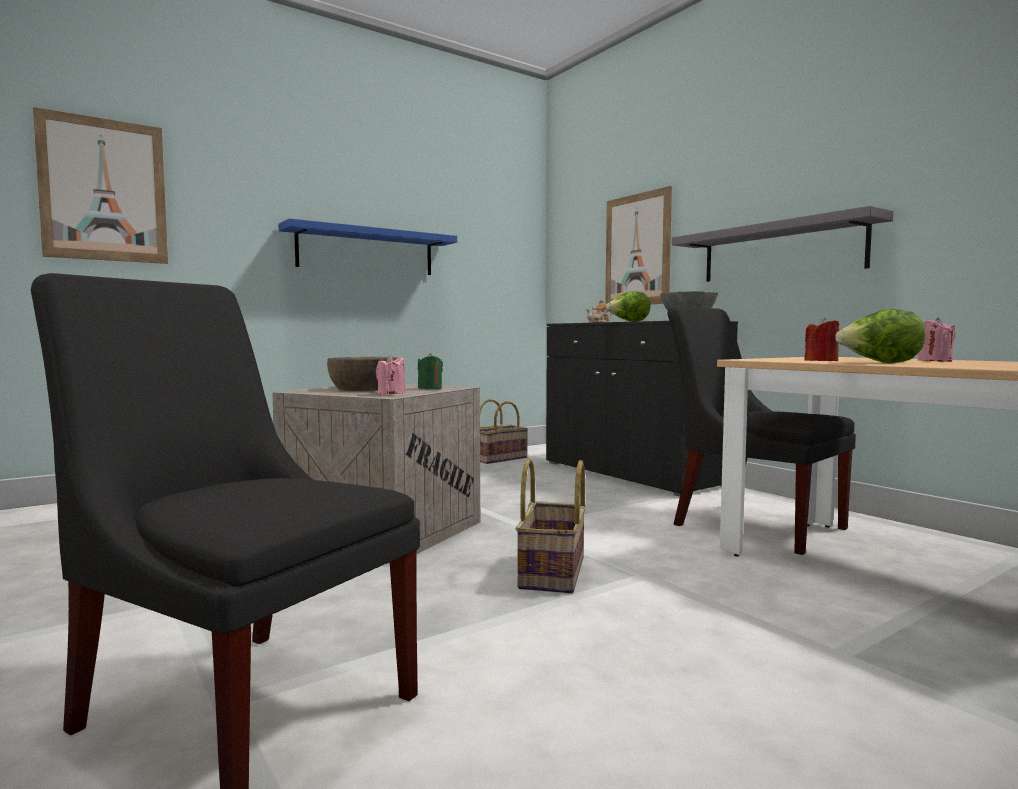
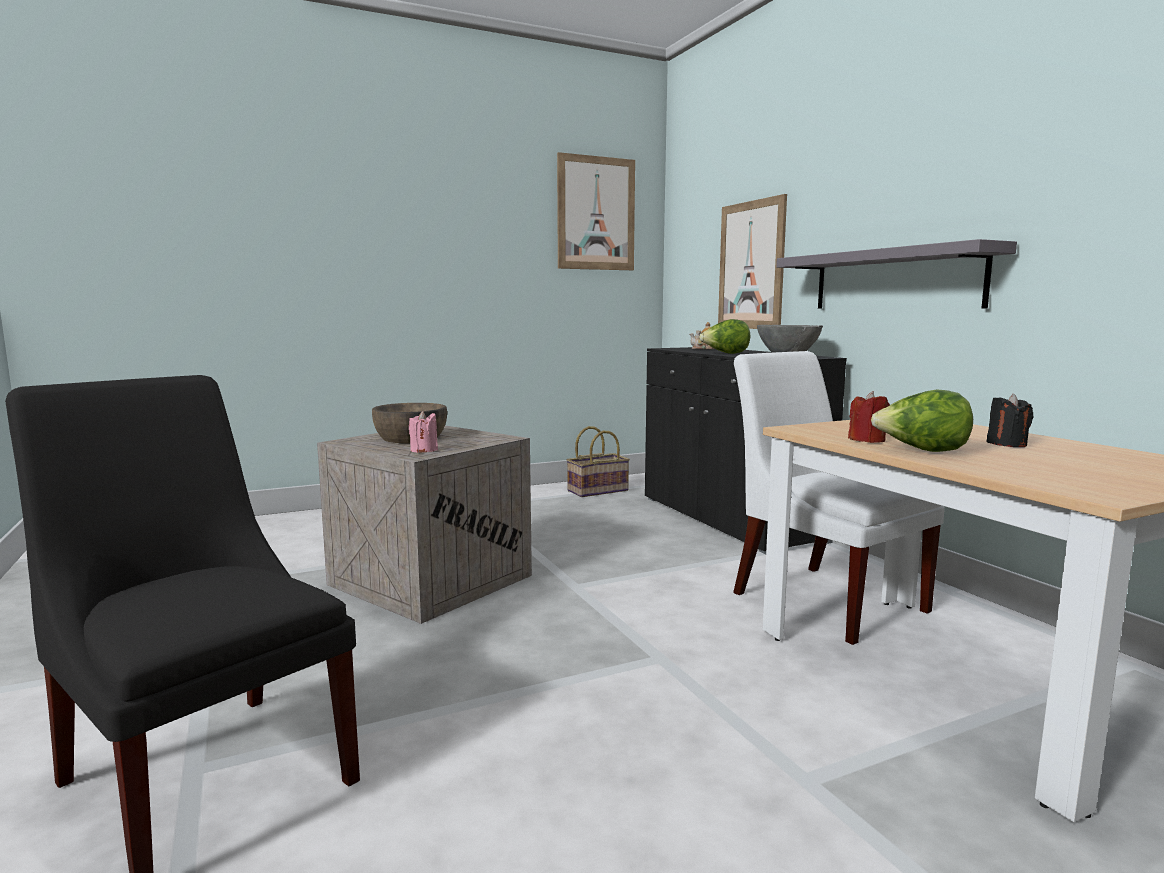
camera: 10 degrees right, 5 degrees up
(104, 190) = (186, 224): picture -> picture (596, 213)
(366, 251) = (456, 271): blue shelf -> none
(430, 388) = (474, 440): green candle -> none
(554, 573) = (569, 647): basket -> none
(752, 524) = (822, 598): black chair -> white chair
(934, 361) = (1007, 444): pink candle -> black candle

